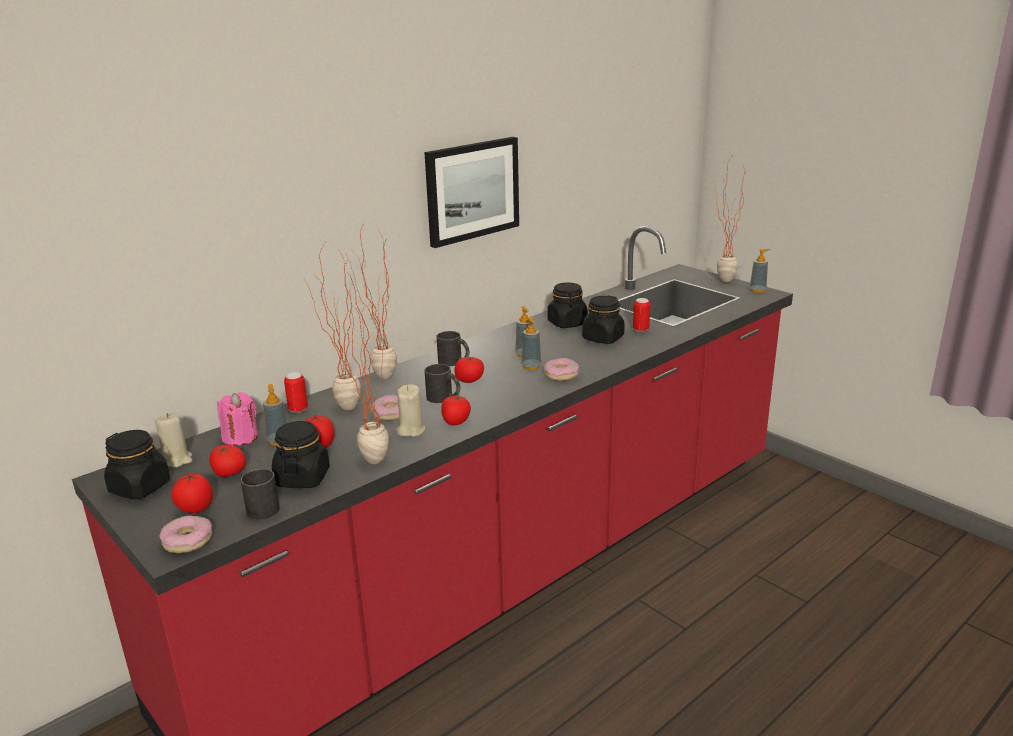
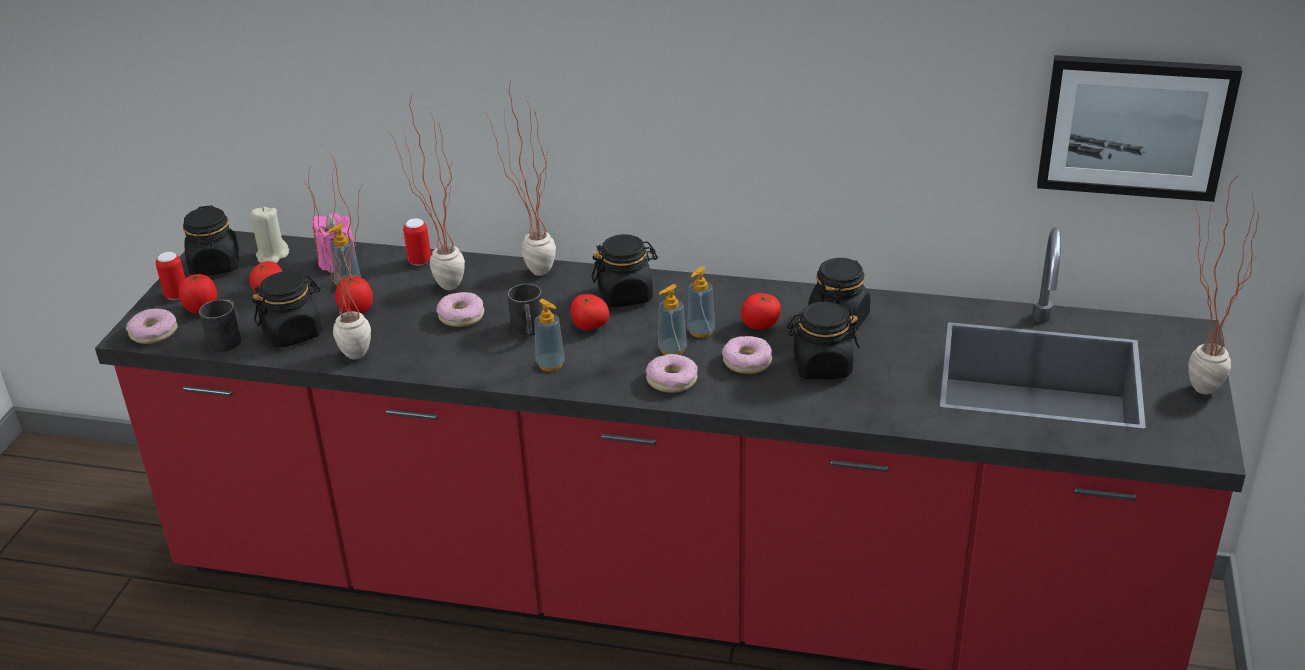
camera: 55 degrees right, 10 degrees up
(410, 430) = (435, 345): beige candle -> none
(454, 362) = (625, 295): black mug -> black jar
(455, 421) = (481, 362): tomato -> tomato (760, 324)
(472, 190) = (734, 78): picture -> picture (1135, 126)
(572, 352) = (747, 362): none -> donut
(640, 329) = (890, 384): can -> can (176, 295)
(757, 290) = (1204, 434): soap dispenser -> soap dispenser (550, 364)

